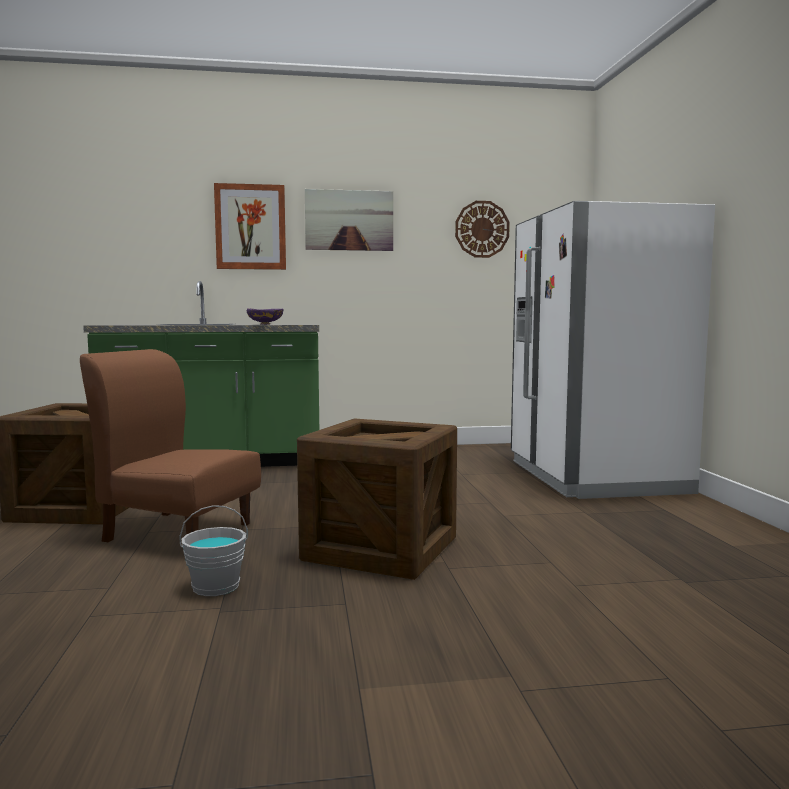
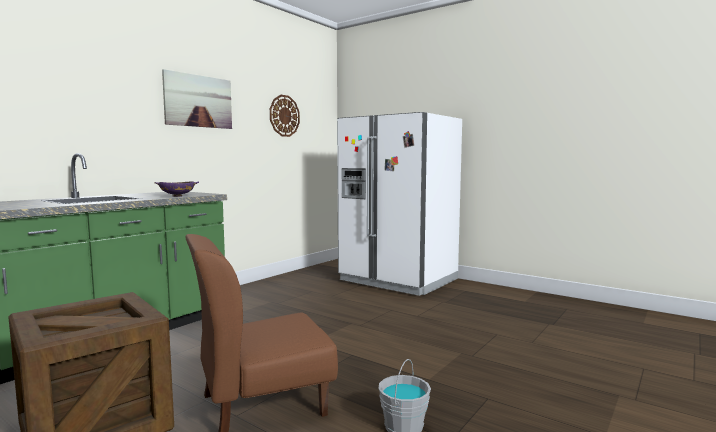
camera: 45 degrees left, 0 degrees up
(250, 227) = (114, 100): picture -> none
(381, 549) = (417, 359): crate -> none

